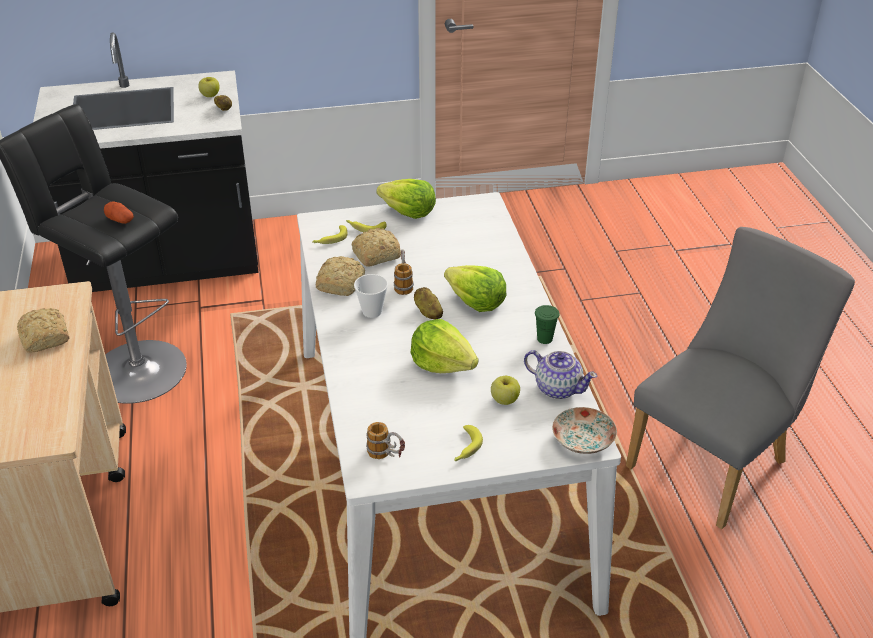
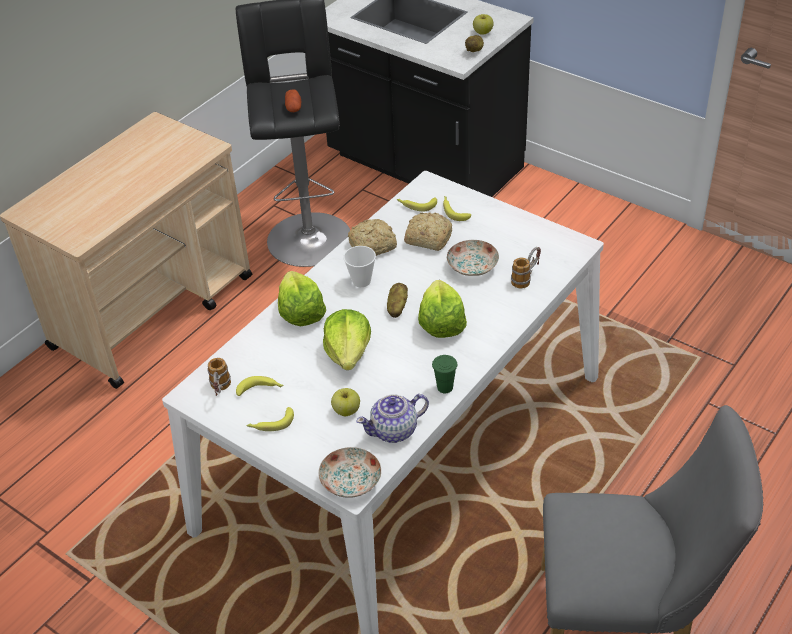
camera: 50 degrees right, 5 degrees up
(44, 339) = (157, 171): bread -> none
(403, 283) = (413, 274): mug -> mug (526, 278)
(408, 212) = (504, 217): lettuce -> lettuce (300, 312)
(418, 432) = (260, 389): none -> banana
(437, 254) = (472, 266): none -> plate
(557, 388) = (394, 430): teapot -> teapot turned 75 degrees clockwise

